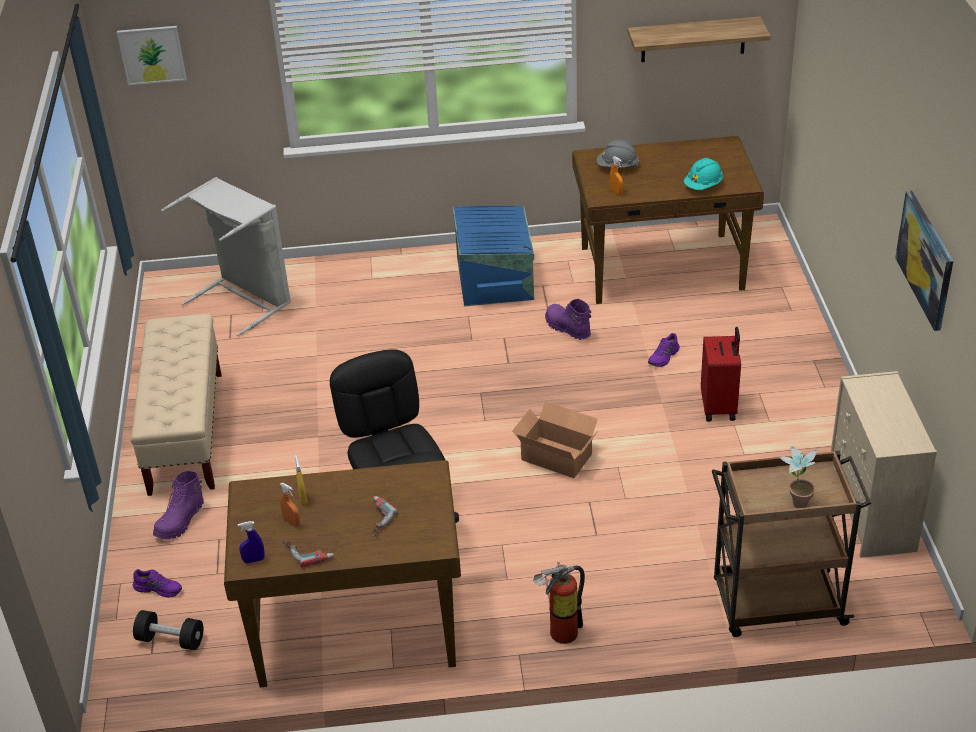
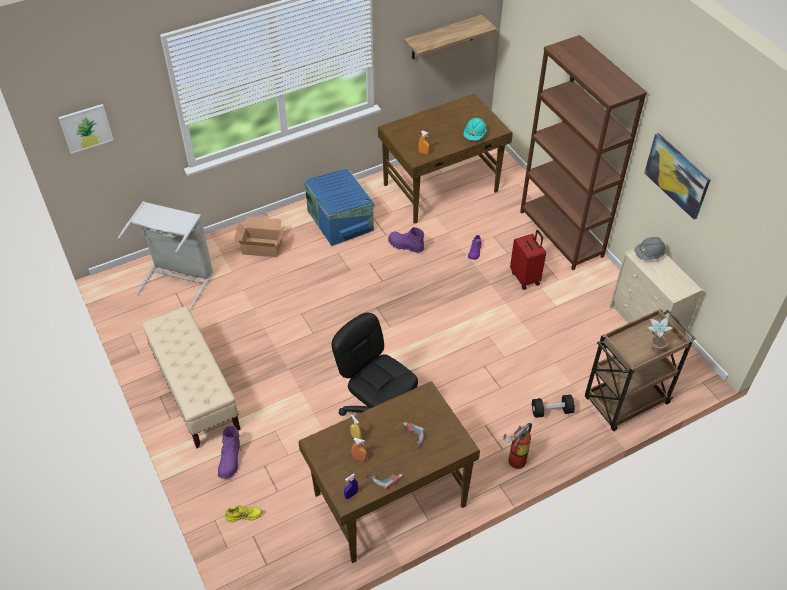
camera: 25 degrees left, 10 degrees up
(158, 588) = (244, 515): purple shoe -> yellow shoe
(170, 640) = (274, 550): black dumbbell -> black dumbbell (551, 411)
(556, 455) = (447, 338): cardboard box -> cardboard box (261, 246)
(617, 166) = (413, 133): grey hard hat -> grey hard hat (649, 255)
(809, 364) = (561, 234): none -> brown bookcase

